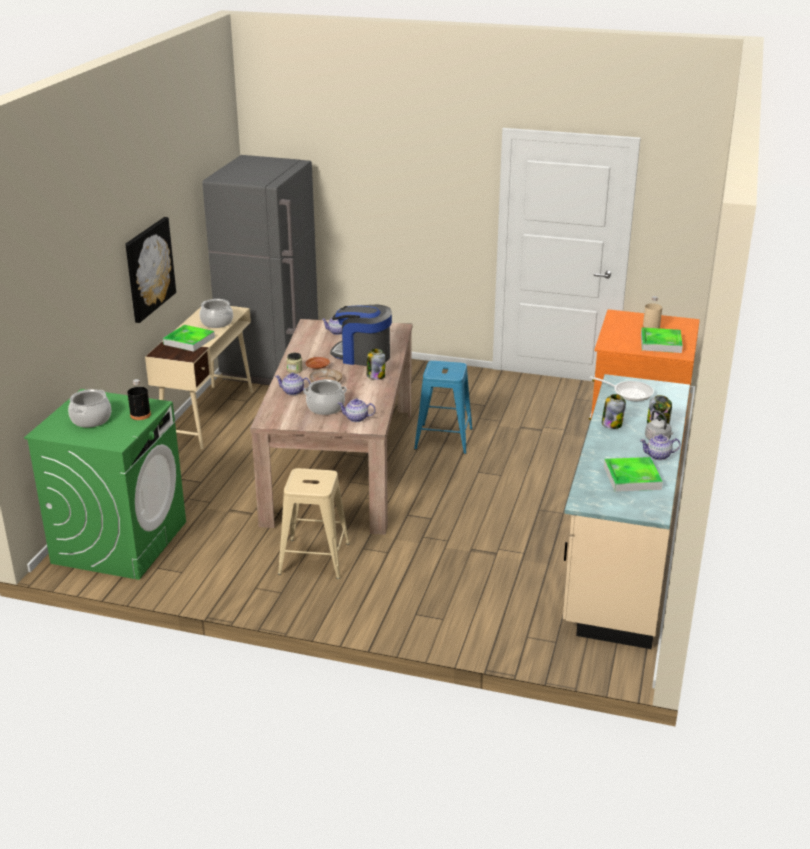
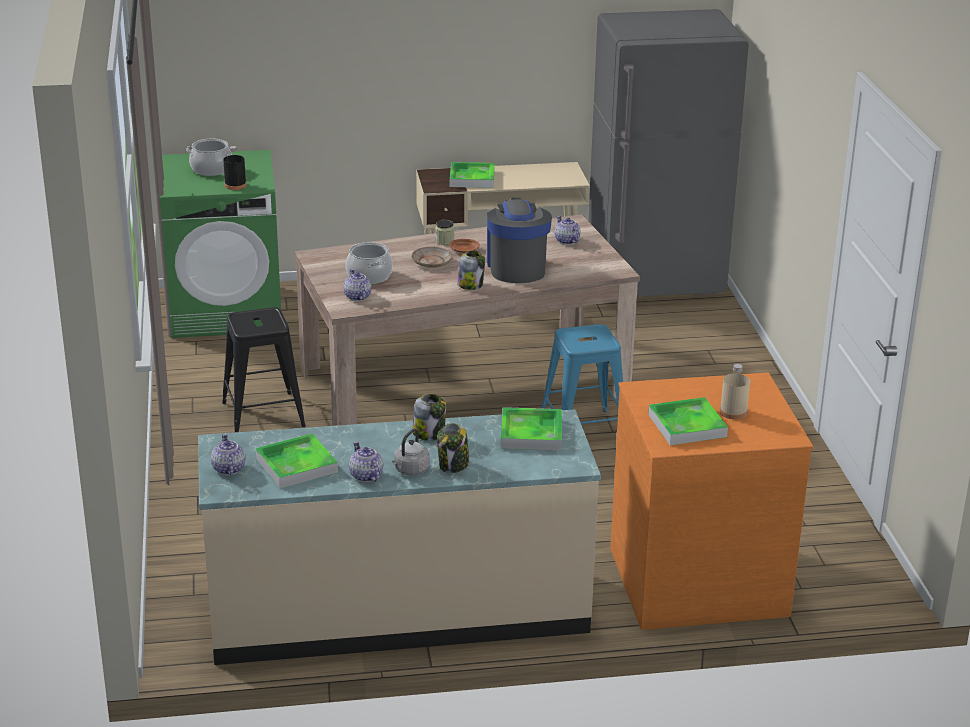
camera: 65 degrees right, 0 degrees up
(149, 269) = (453, 78): picture -> none
(216, 323) = (531, 179): cooking pot -> none
(293, 392) = (391, 252): teapot -> teapot (228, 469)
(315, 558) = (264, 415): beige stool -> black stool
(629, 393) = (531, 433): frying pan -> tray

